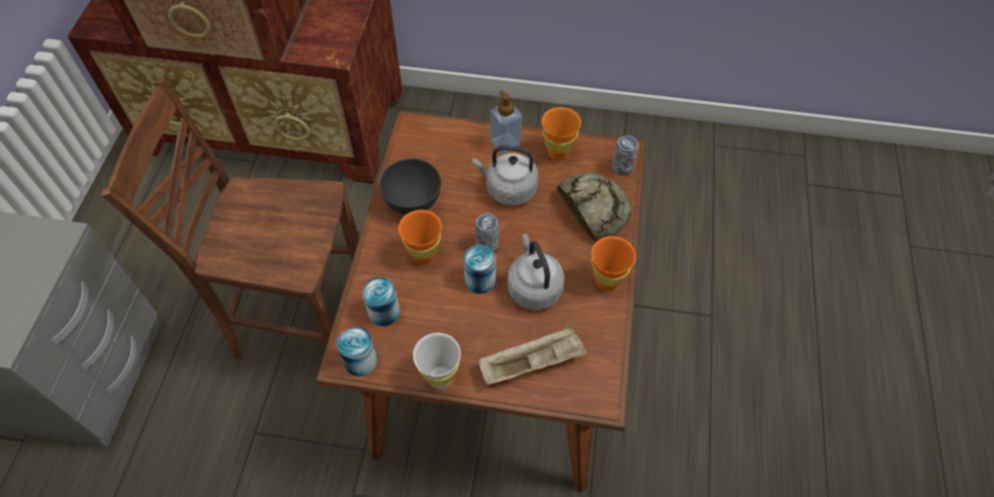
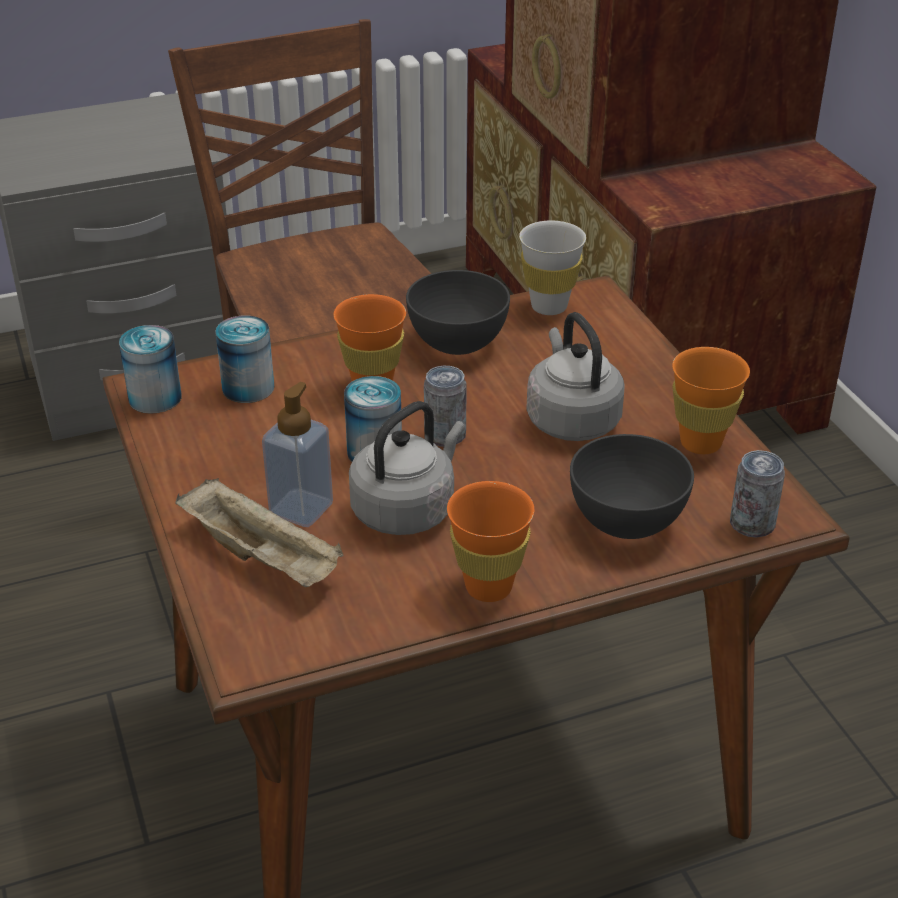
camera: 60 degrees right, 20 degrees down
(440, 377) = (175, 476): white cup -> white cup (549, 306)
(505, 143) = (657, 385): soap dispenser -> soap dispenser (301, 509)
(593, 208) = (626, 521): bread -> grey bowl

